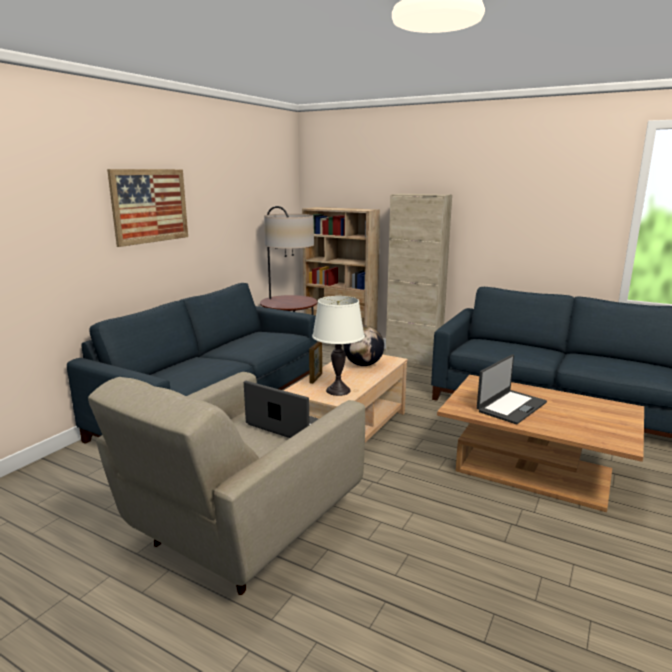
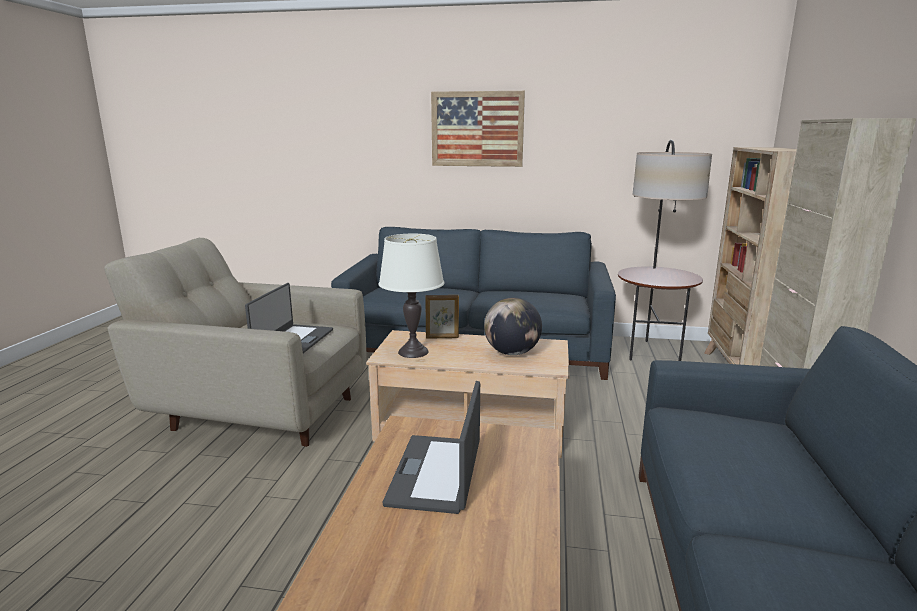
camera: 70 degrees right, 0 degrees up
(511, 406) = (437, 473): laptop -> laptop turned 75 degrees clockwise

